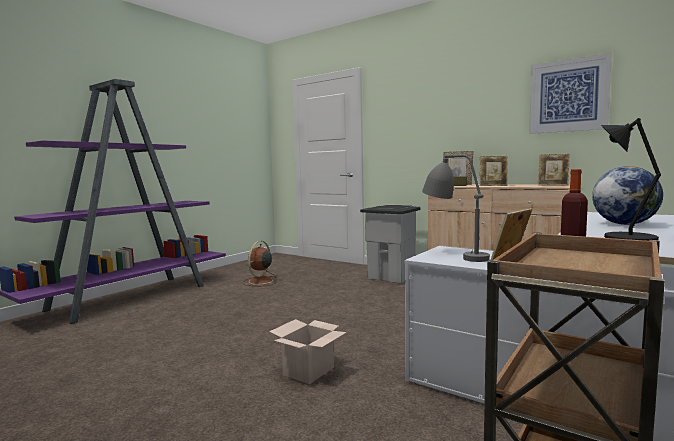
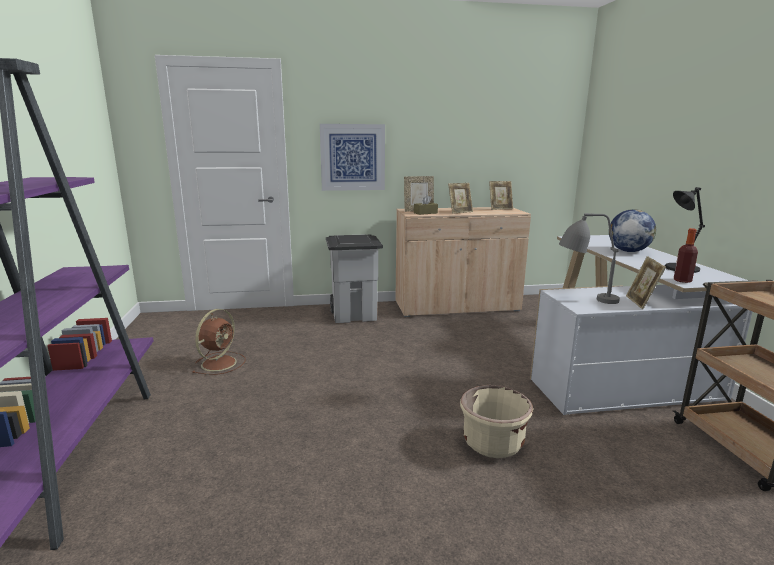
camera: 45 degrees left, 10 degrees up
(260, 281) = (220, 363): brown fan -> brown fan turned 135 degrees counterclockwise
(308, 371) = (493, 443): cardboard box -> beige planter
(568, 96) = (506, 128): picture -> picture (352, 157)

